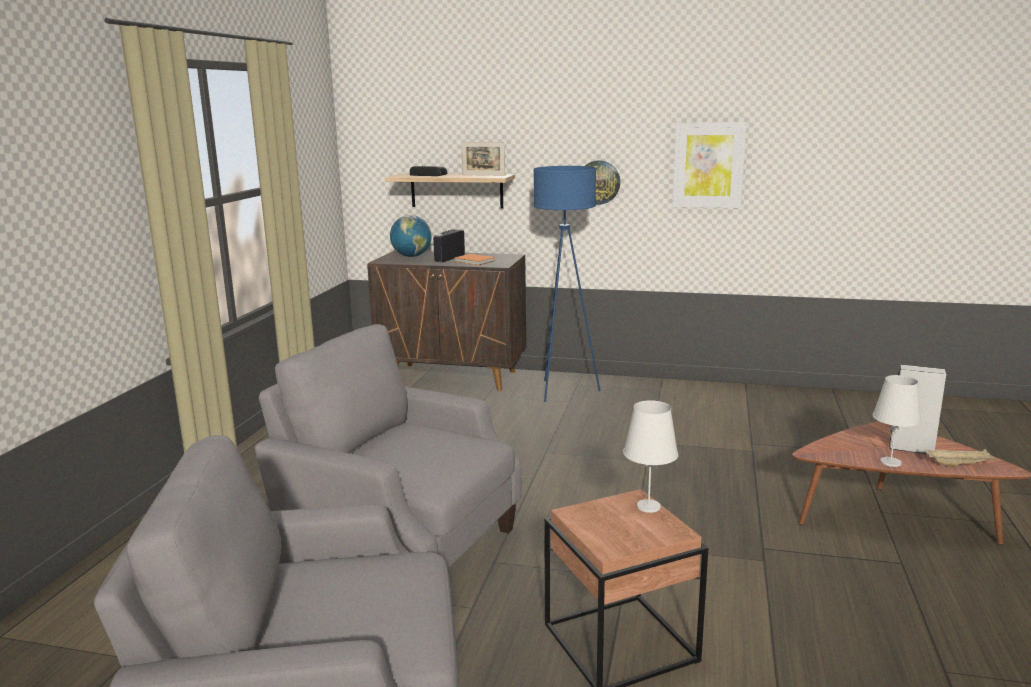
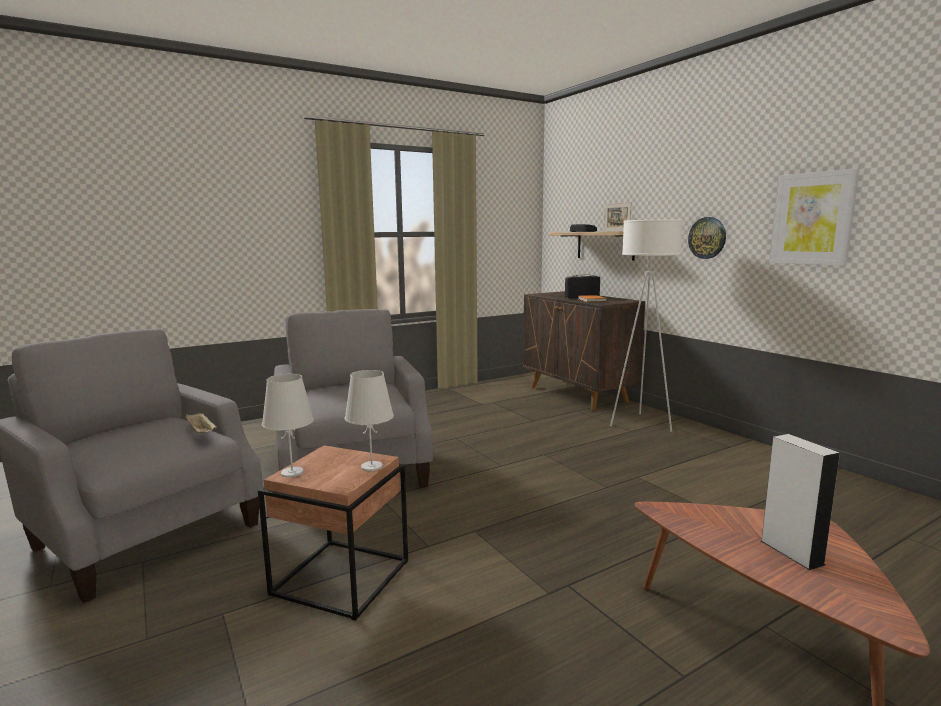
camera: 45 degrees right, 5 degrees down
(411, 256) = (562, 294): globe -> none
(564, 391) = (641, 423): blue floor lamp -> white floor lamp
(891, 462) = (728, 550): white table lamp -> white table lamp (292, 473)
(959, 465) = (820, 592): beige tray -> beige tray (202, 433)

